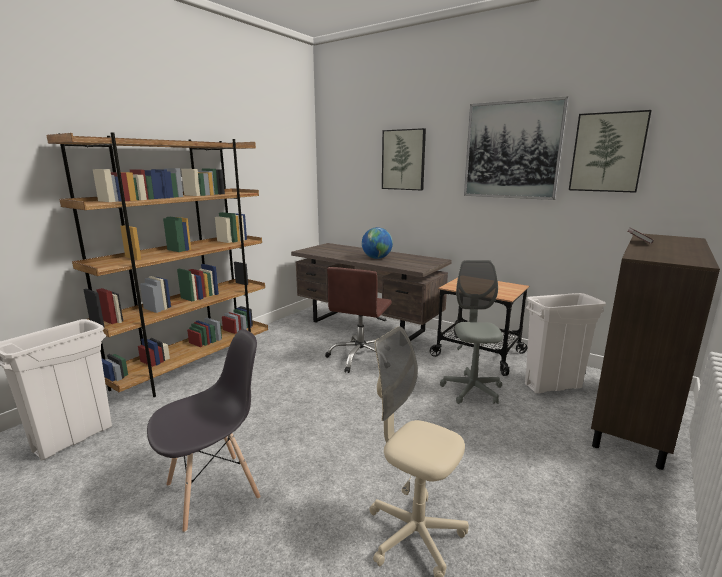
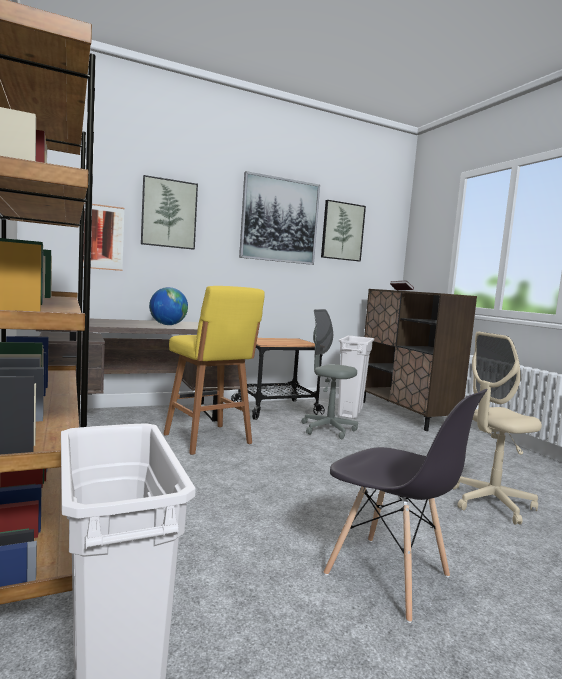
camera: 60 degrees left, 10 degrees down
(214, 490) = (388, 576): grey chair -> grey chair turned 135 degrees clockwise
(359, 185) = (101, 237): none -> picture
(360, 357) = (209, 440): brown office chair -> yellow stool

